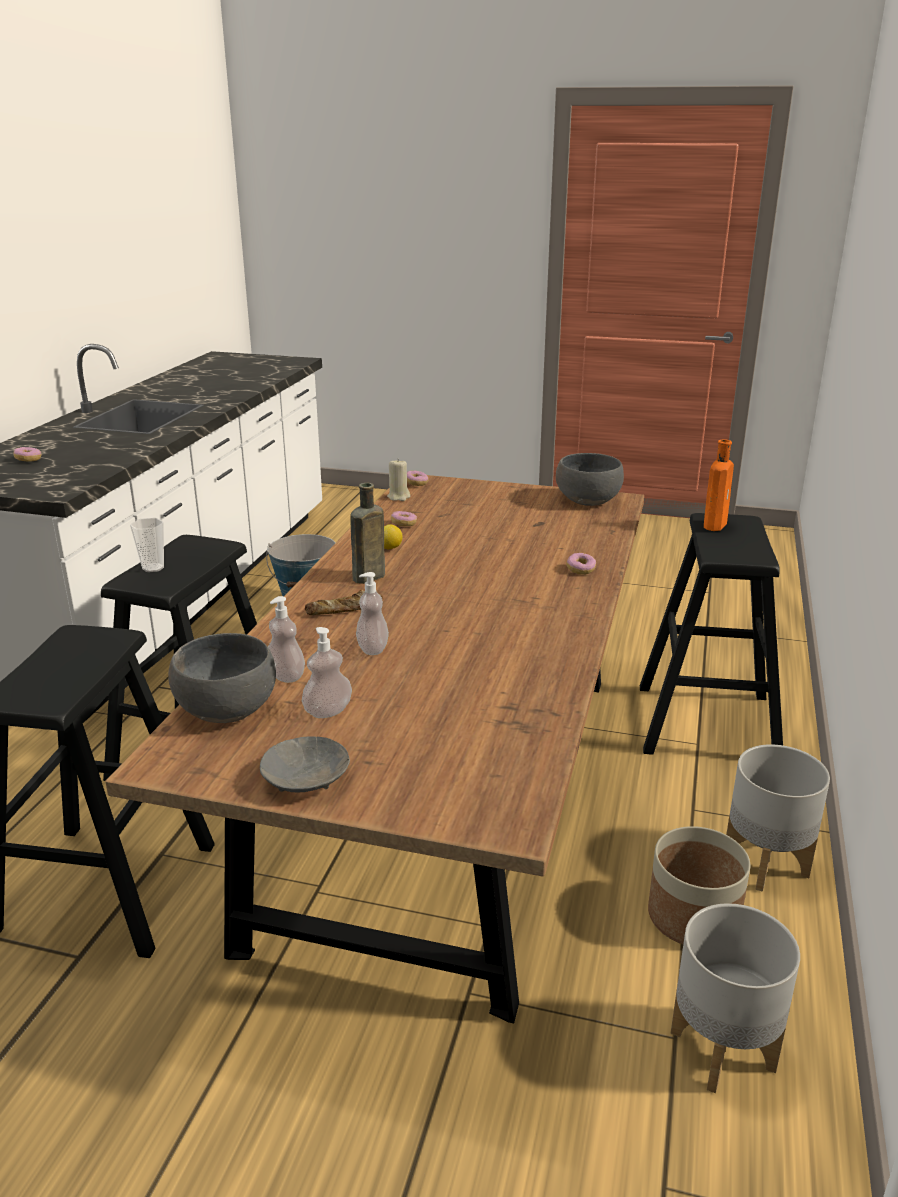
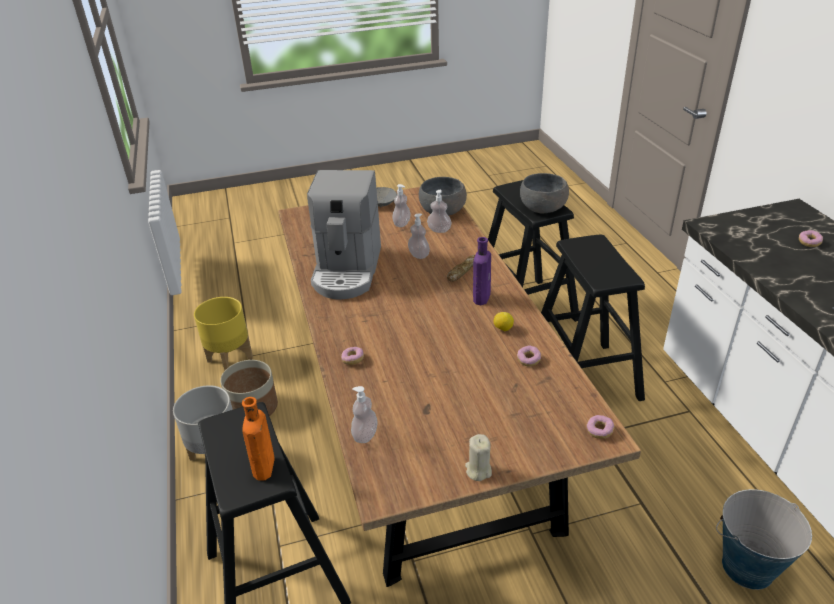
camera: 150 degrees right, 10 degrees up
(153, 568) = (603, 252): cup -> none
(366, 578) = (482, 297): brown bottle -> purple bottle
(399, 497) = (582, 398): beige candle -> beige candle (478, 470)
(503, 663) = (347, 270): none -> coffee machine
(587, 500) = (412, 475): grey bowl -> grey bowl (543, 208)
(609, 524) = (365, 435): none -> soap dispenser
(723, 1051) = (229, 359): grey planter -> yellow planter

